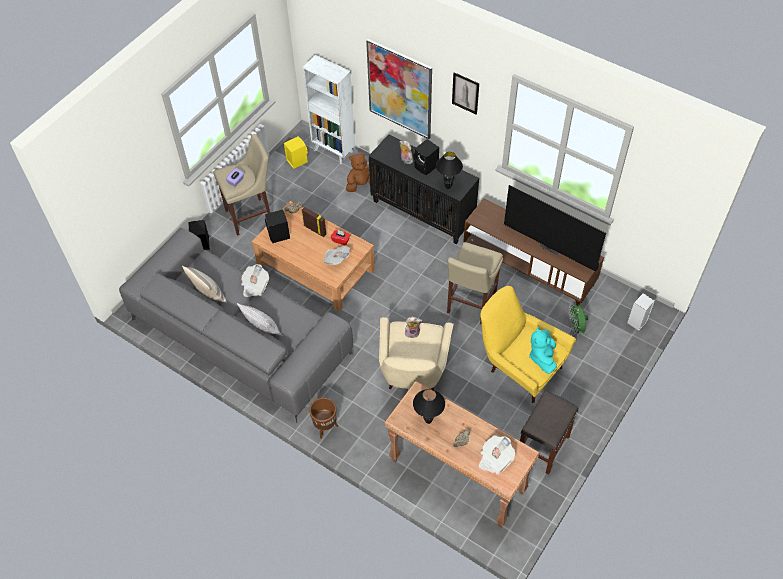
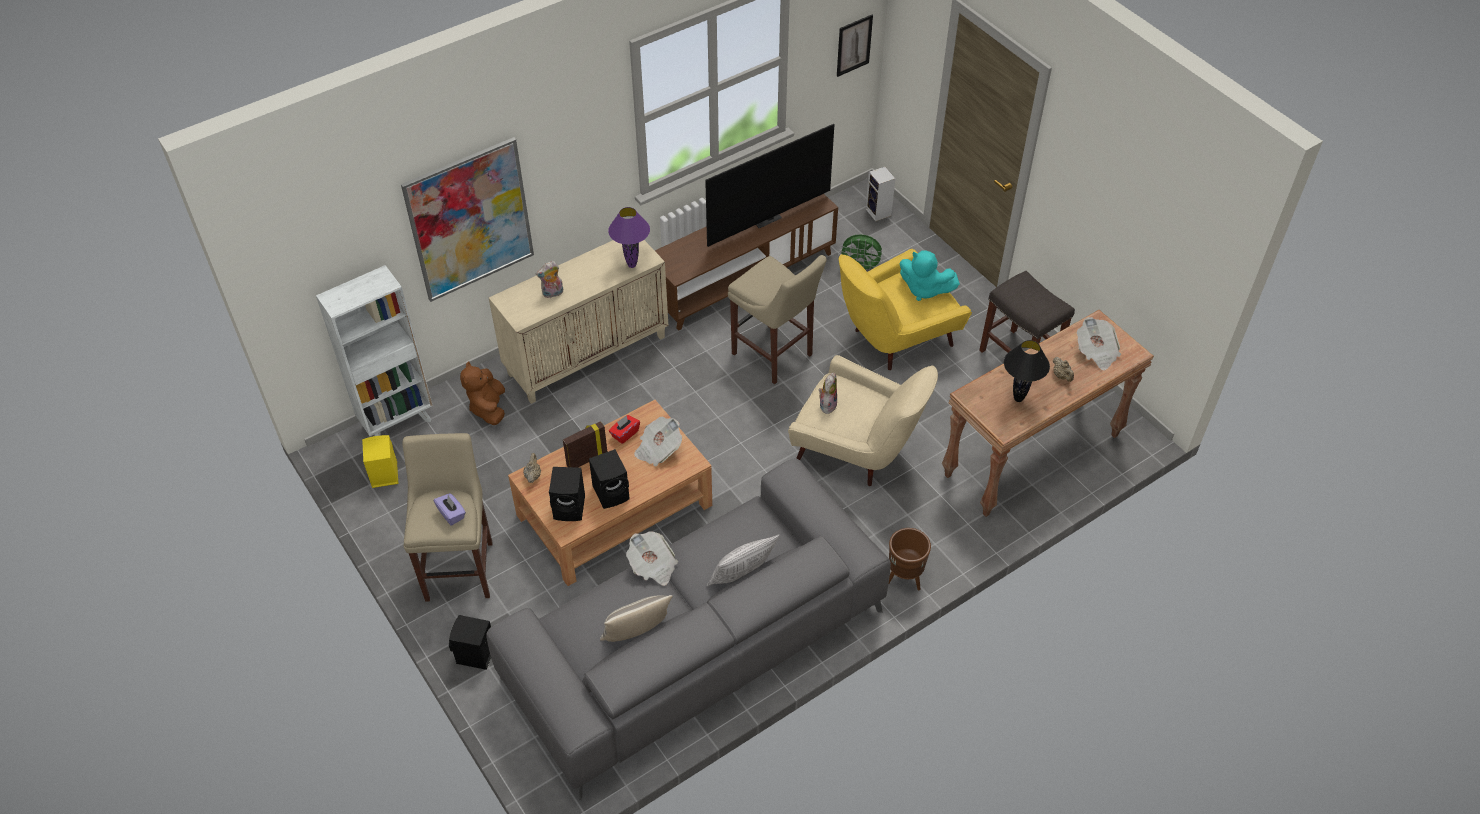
camera: 70 degrees left, 5 degrees down
(423, 212) = (587, 354): black cabinet -> beige cabinet
(426, 167) = (580, 275): black speaker -> black speaker (612, 493)
(447, 187) = (631, 265): black table lamp -> purple table lamp
(465, 93) = (570, 131): picture -> picture (854, 45)

